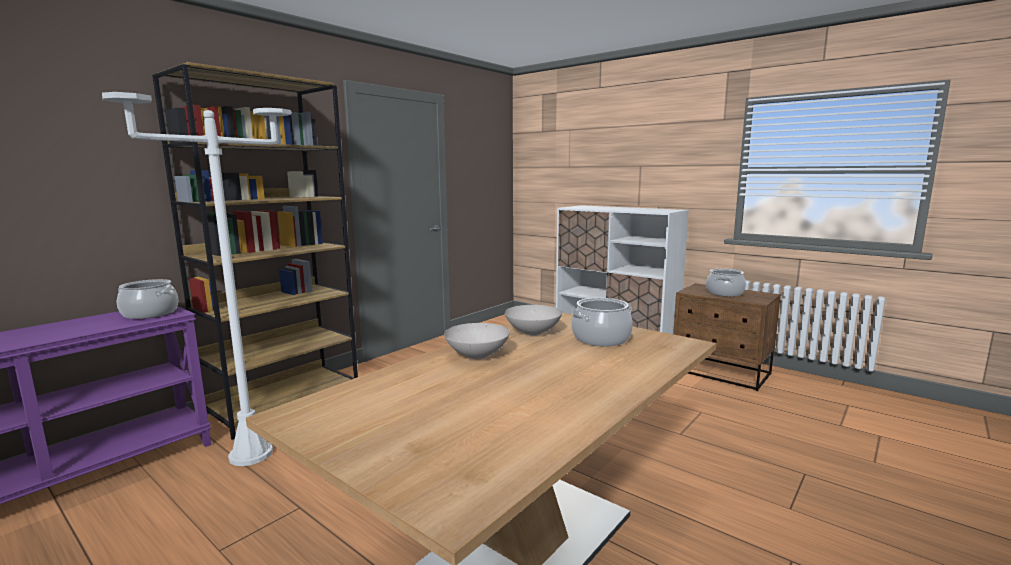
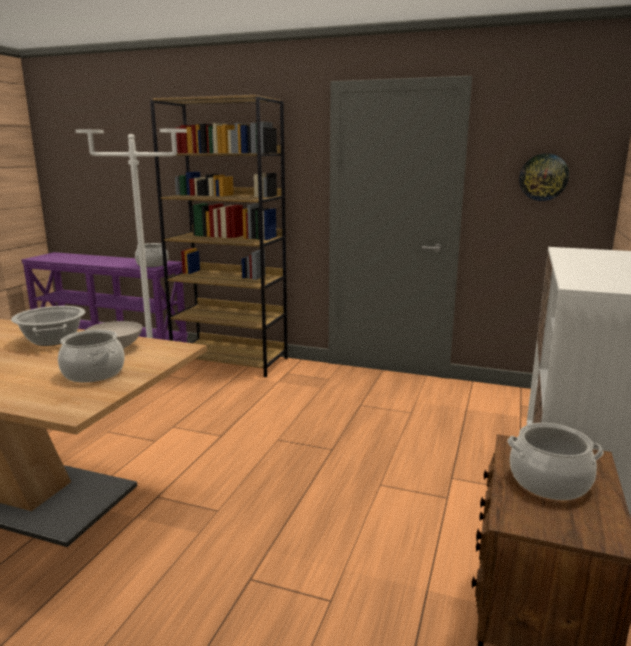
camera: 70 degrees right, 5 degrees up
(478, 355) = (53, 340): white bowl -> cooking pot
(483, 170) = (543, 177): none -> wall clock

